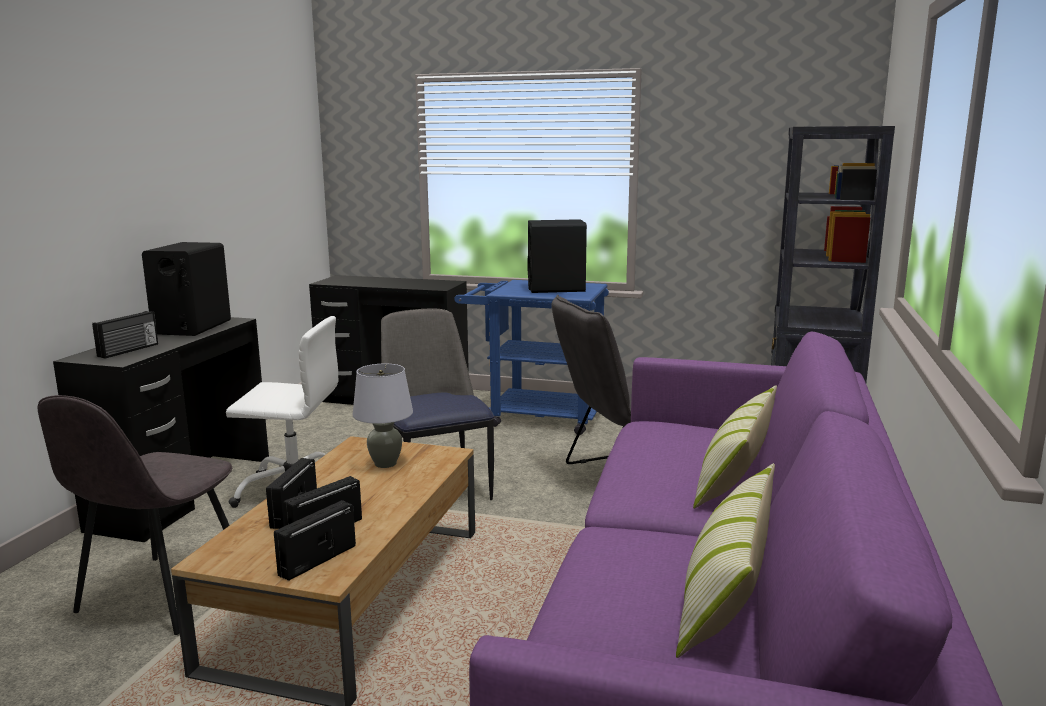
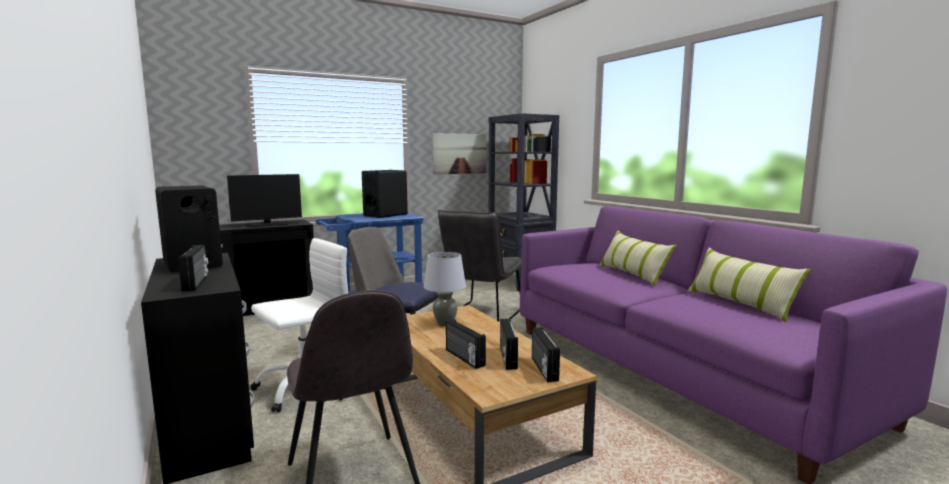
camera: 45 degrees left, 5 degrees down
(405, 284) = (267, 224): none -> monitor
(733, 193) = (459, 153): none -> picture

